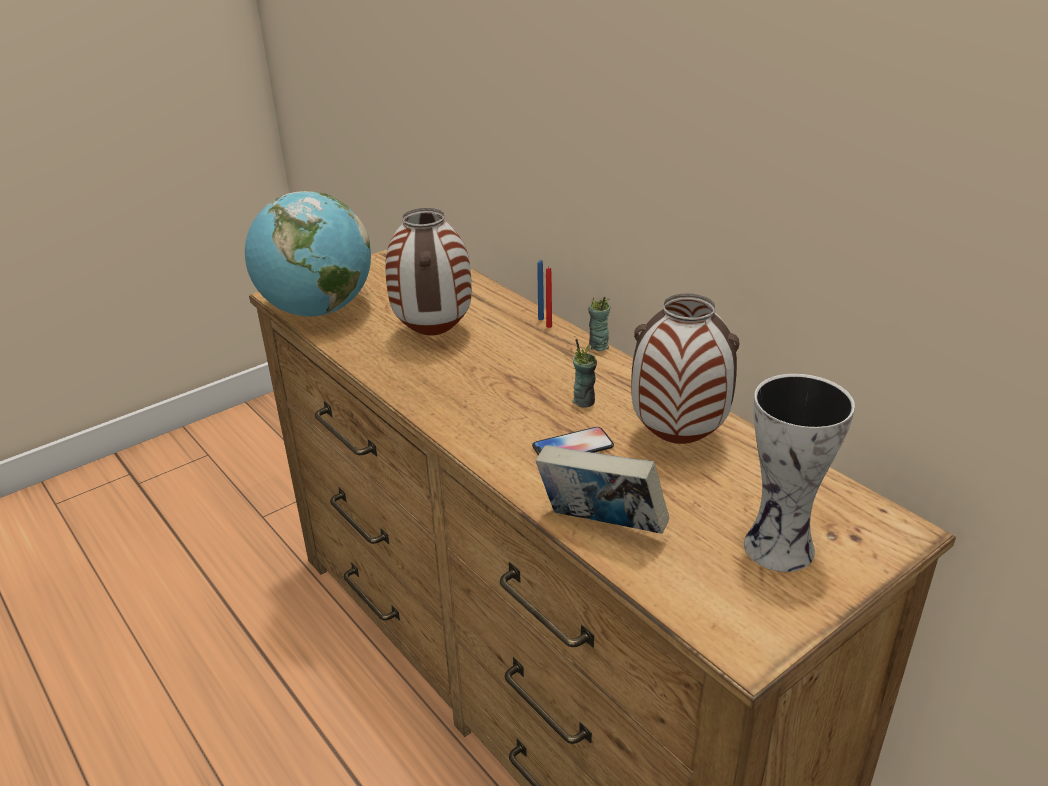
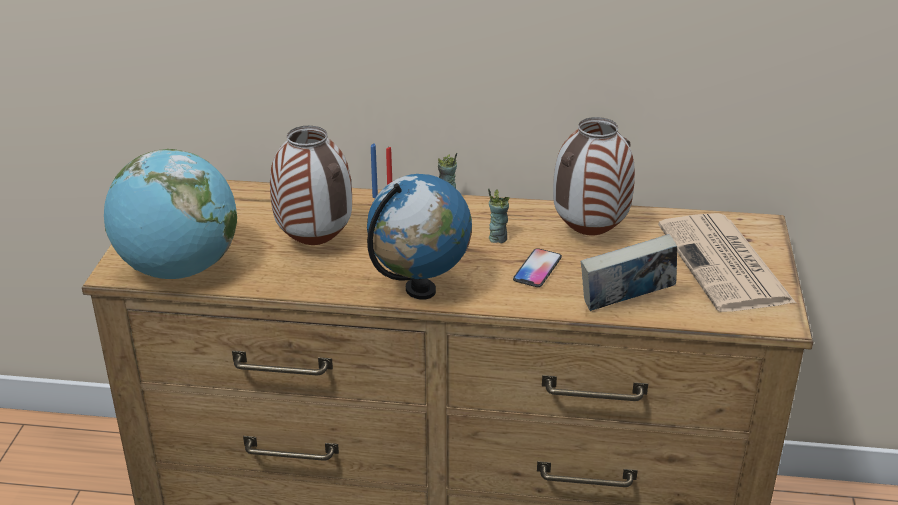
camera: 45 degrees left, 0 degrees up
(445, 412) = (420, 290): none -> globe
(780, 549) = (725, 265): vase -> newspaper

